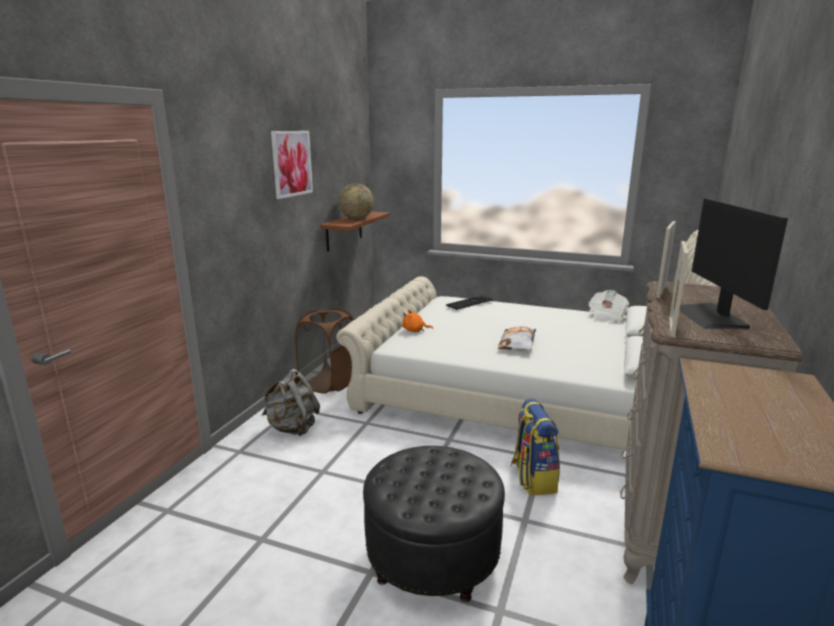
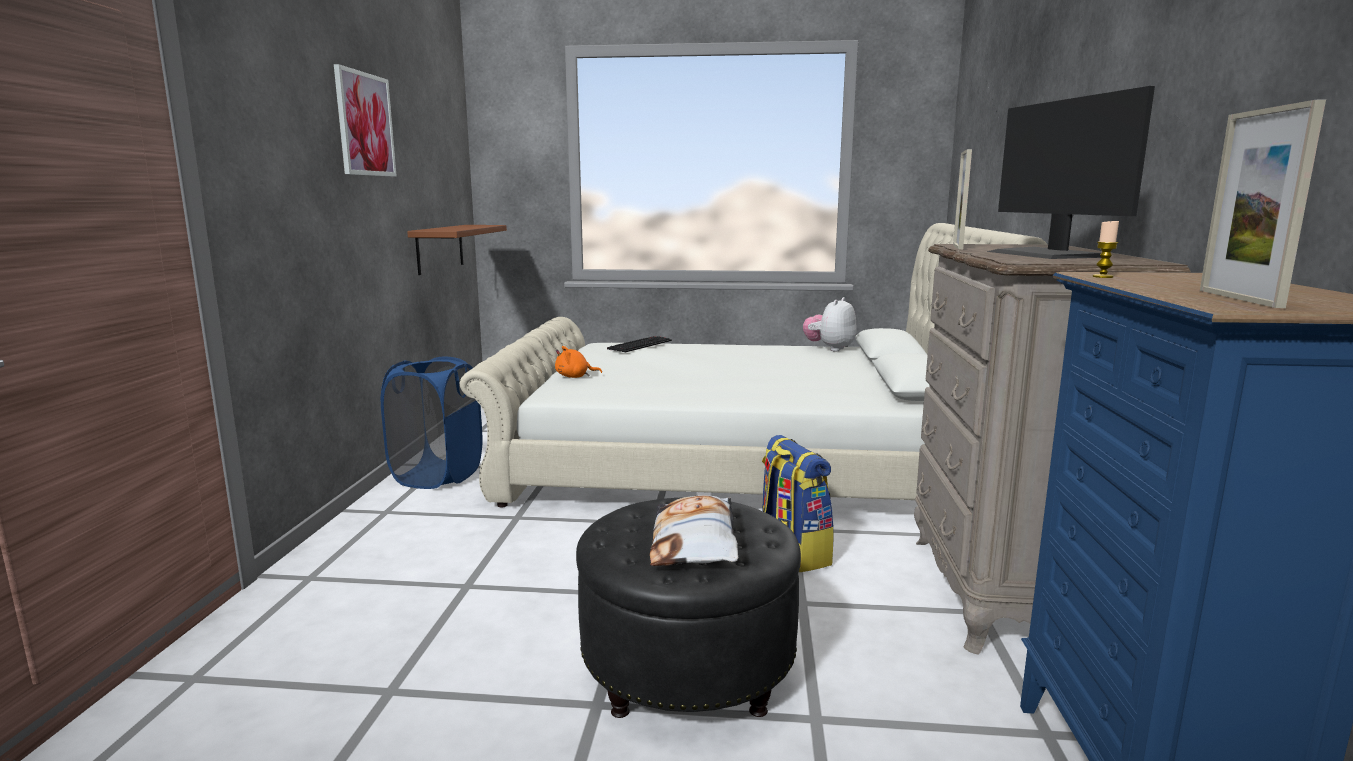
camera: 15 degrees left, 5 degrees down
(293, 428) = (396, 537): grey backpack -> none
(329, 383) = (437, 475): brown laundry basket -> blue laundry basket
(356, 218) = (461, 227): globe -> none
(517, 343) = (730, 379): pillow -> pillow (695, 542)
(606, 317) = (830, 349): newspaper -> plush toy
(671, 327) = (1011, 259): picture frame -> picture frame (1239, 298)
(700, 375) = (1102, 277): none -> candle

